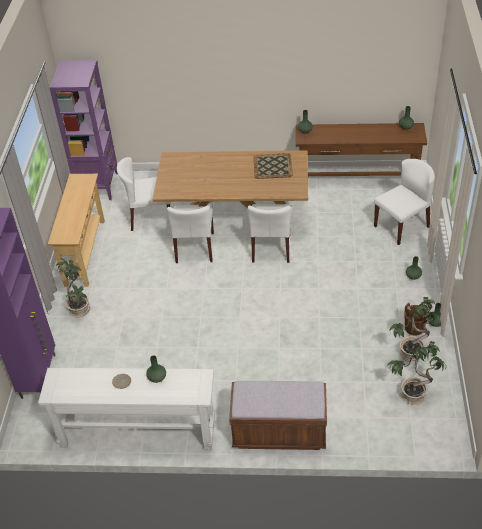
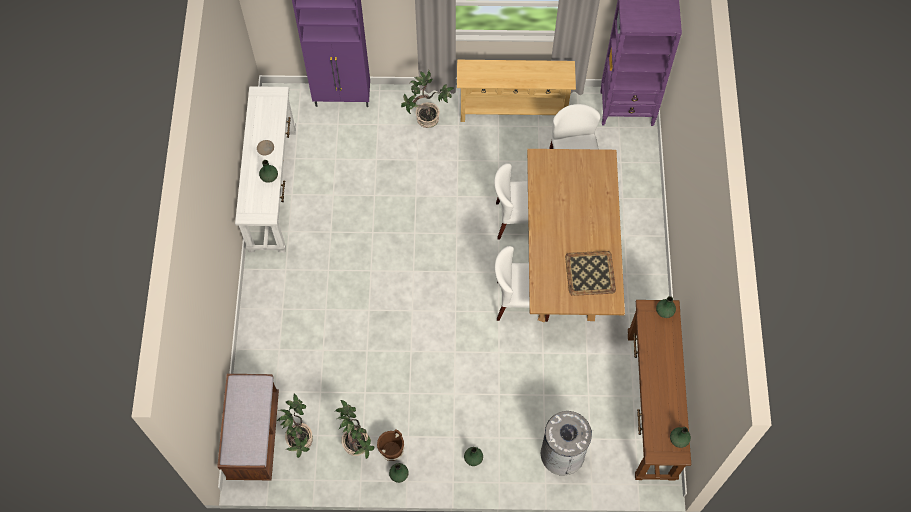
camera: 85 degrees right, 20 degrees up
(279, 432) = (263, 310): brown bench -> brown bench (253, 436)
(401, 226) = (562, 453): white chair -> grey trash can

